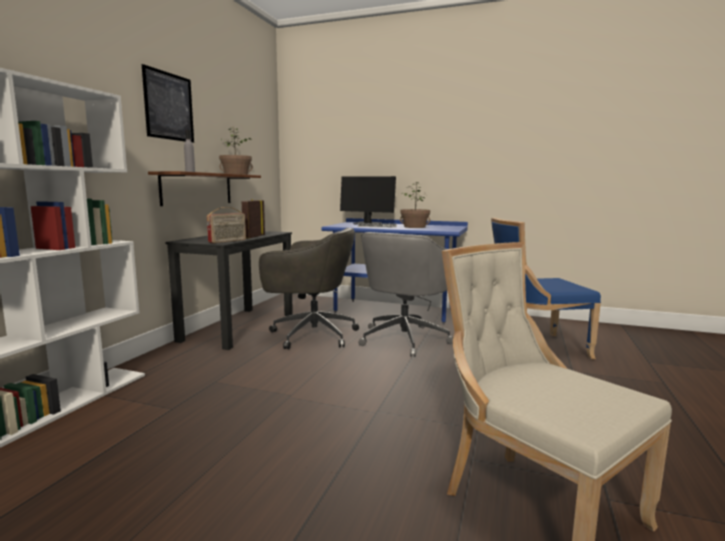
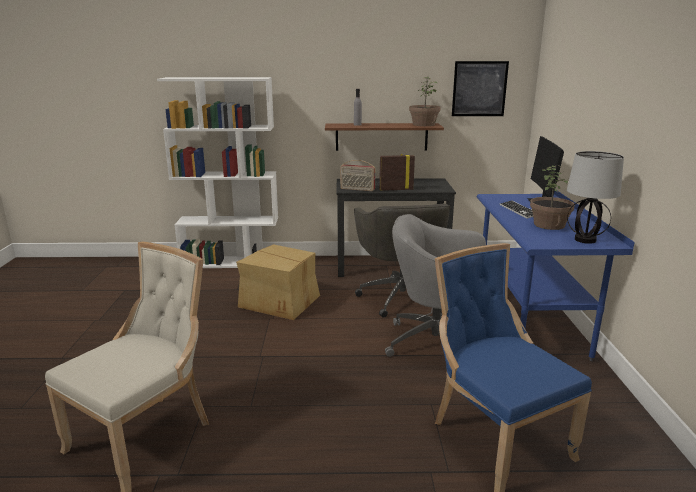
camera: 70 degrees right, 10 degrees up
(169, 106) = (353, 68): picture -> picture (479, 89)
(251, 385) = (280, 302): none -> cardboard box
(449, 227) = (585, 240): none -> table lamp

